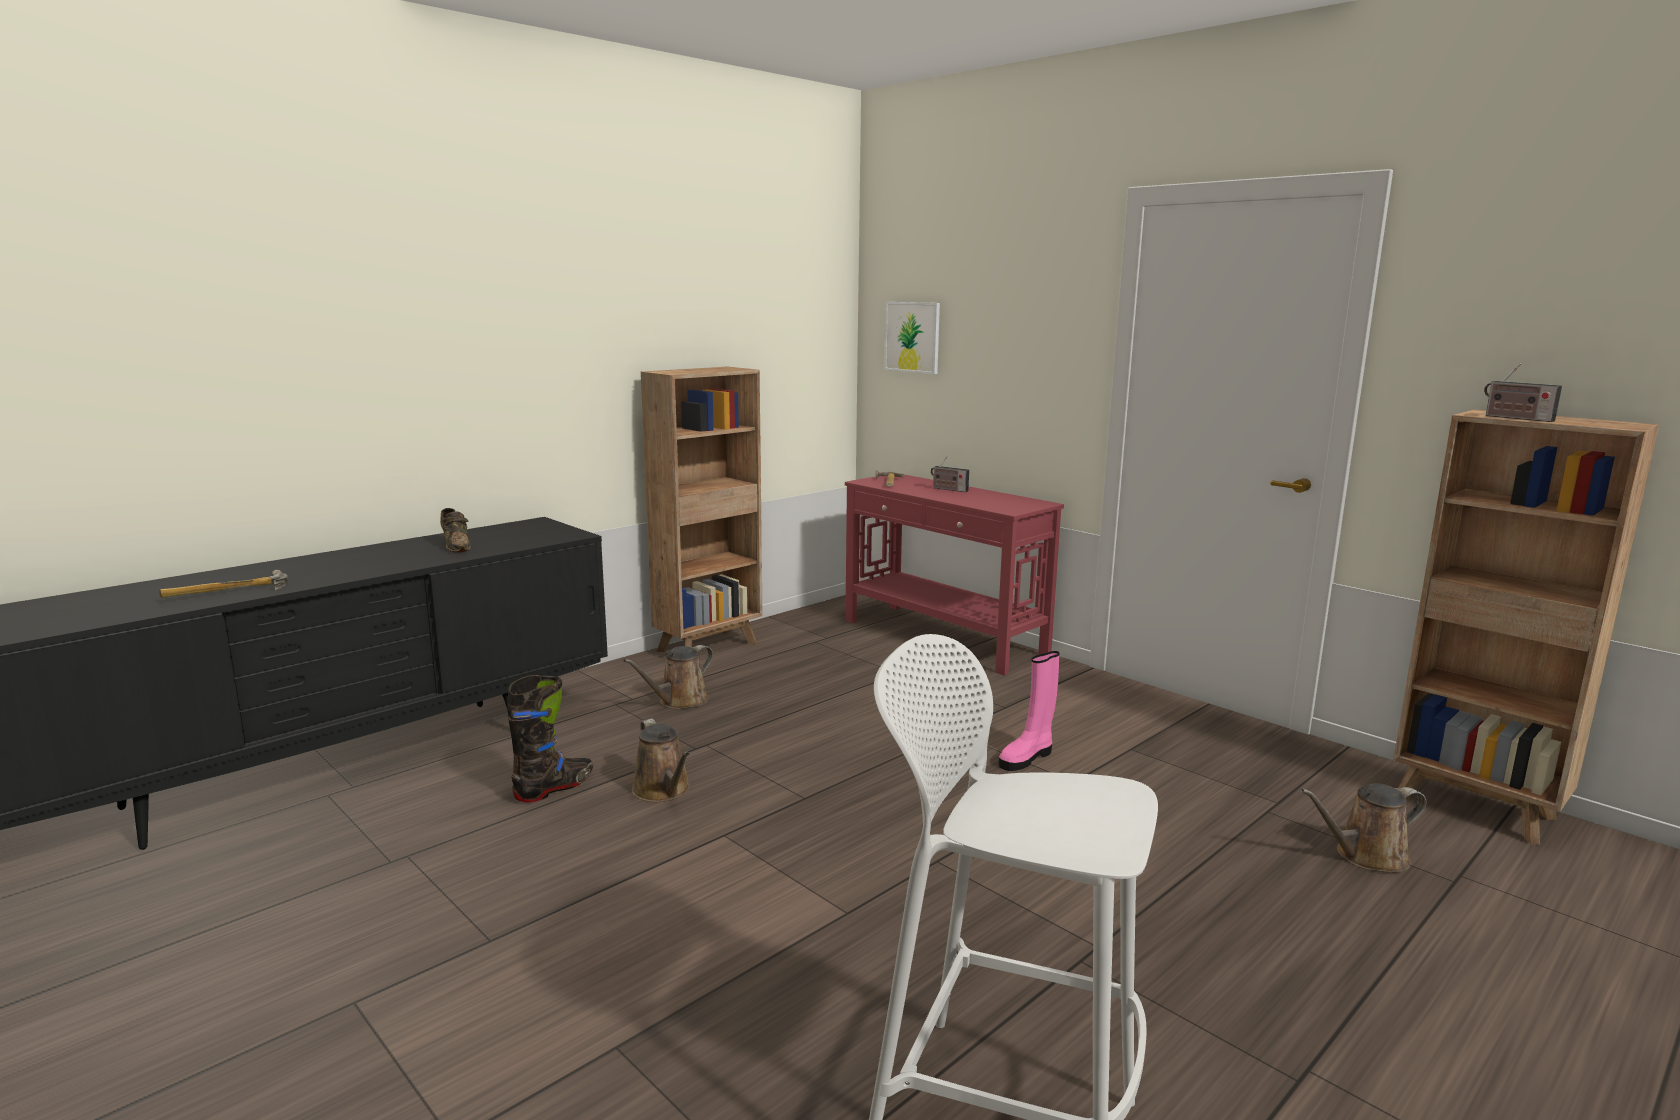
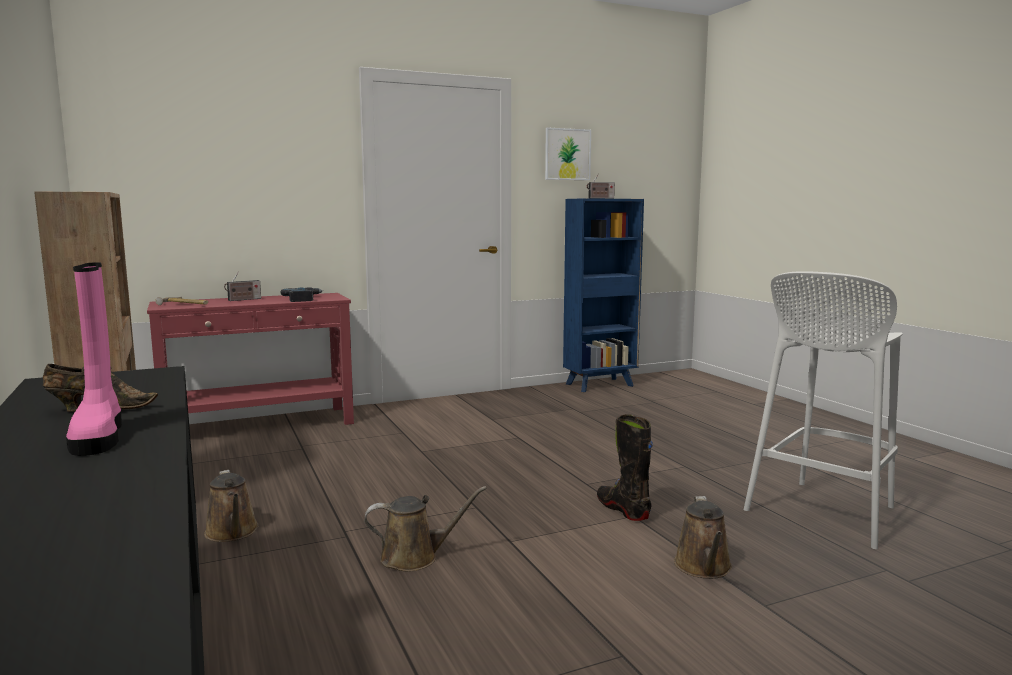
camera: 70 degrees left, 5 degrees down
(229, 593) = (117, 516): hammer -> none
(554, 788) = (357, 611): black boot -> black boot (623, 509)
(912, 337) = (154, 173): picture -> picture (567, 154)
(989, 502) = (303, 298): none -> power drill
(1027, 758) = (479, 441): pink boot -> pink boot (99, 436)
(1366, 857) = (629, 408): brown watering can -> brown watering can (704, 568)
(1476, 809) = (600, 385): brown bookcase -> blue bookcase

